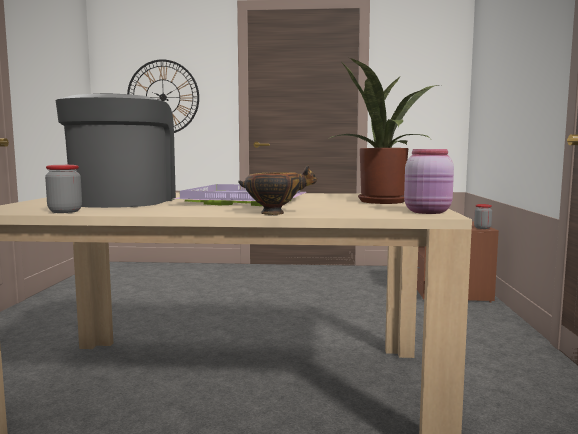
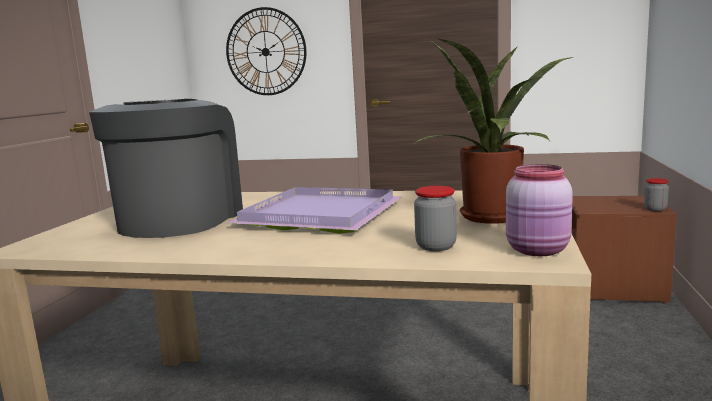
camera: 10 degrees right, 5 degrees up
(65, 211) = (99, 250): jar -> jar (436, 246)
(275, 213) = (336, 254): bowl -> none

